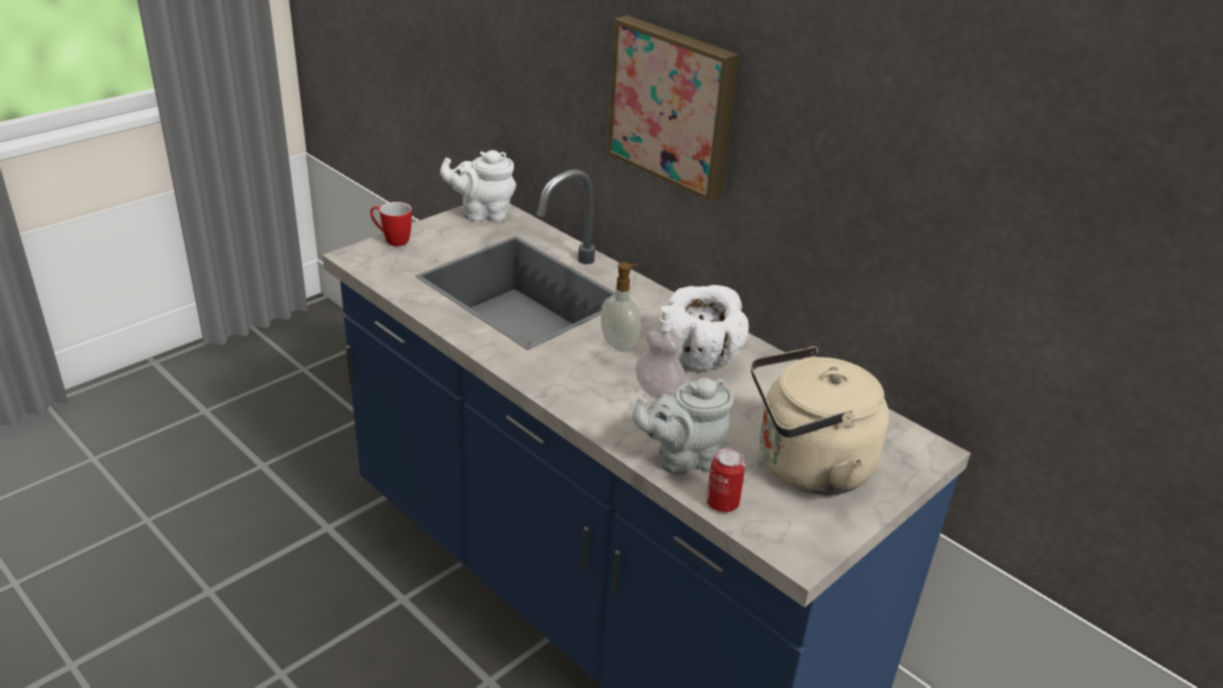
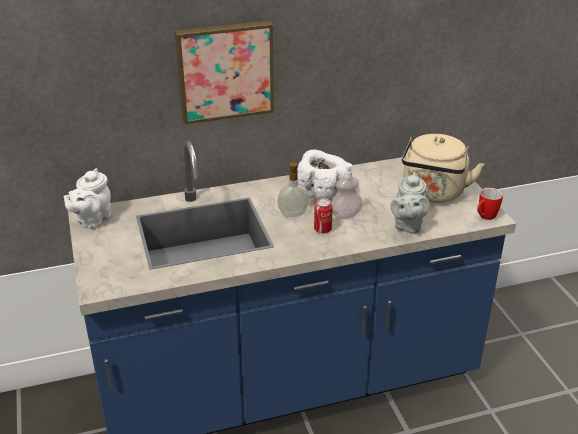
camera: 60 degrees left, 0 degrees up
(391, 240) = (90, 268): mug -> mug (484, 217)
(722, 503) = (447, 225): can -> can (322, 229)

